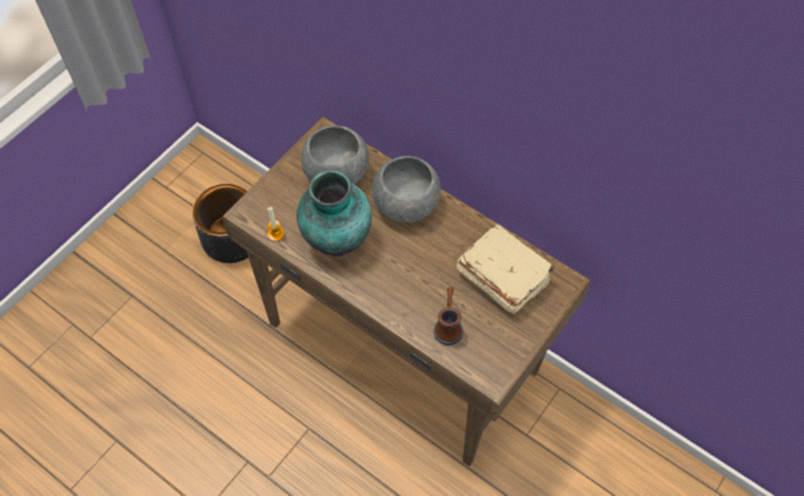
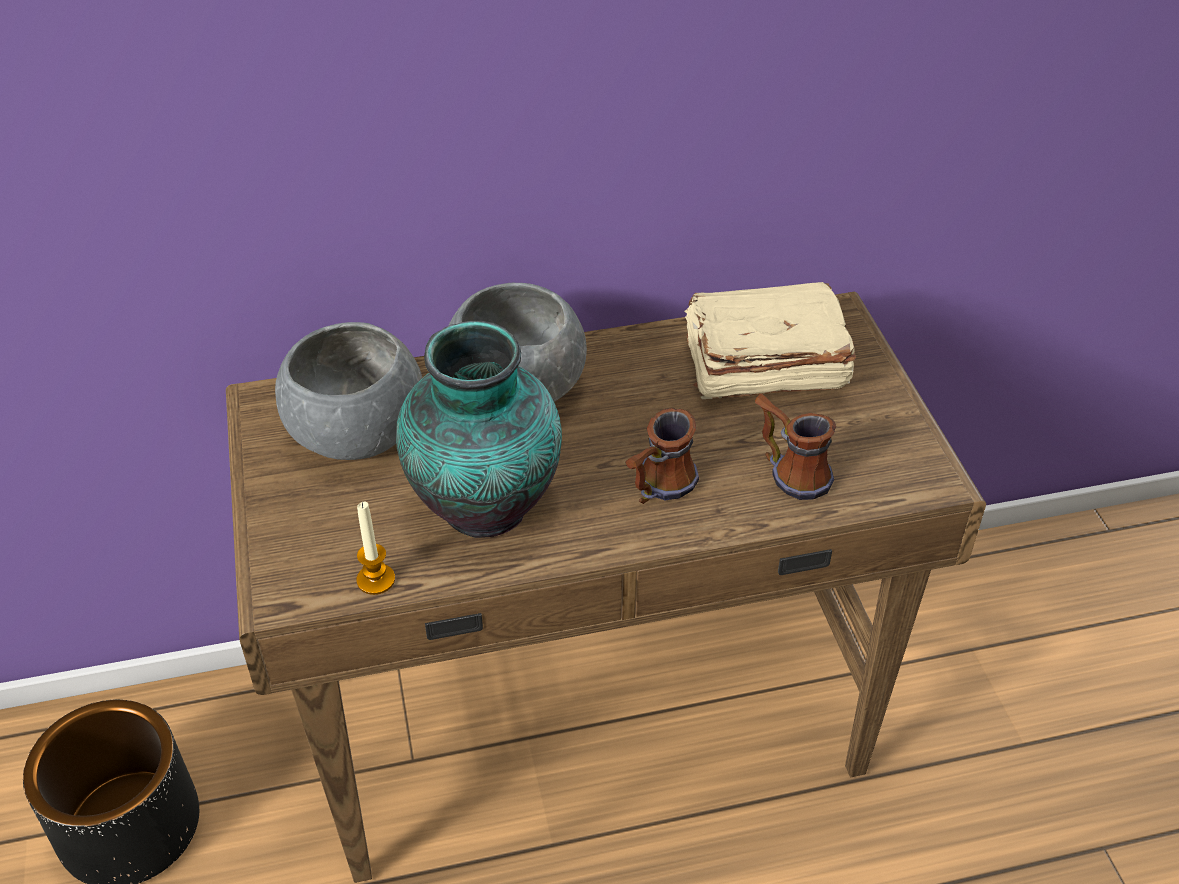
camera: 50 degrees left, 15 degrees down
(397, 287) = (657, 489): none -> mug

